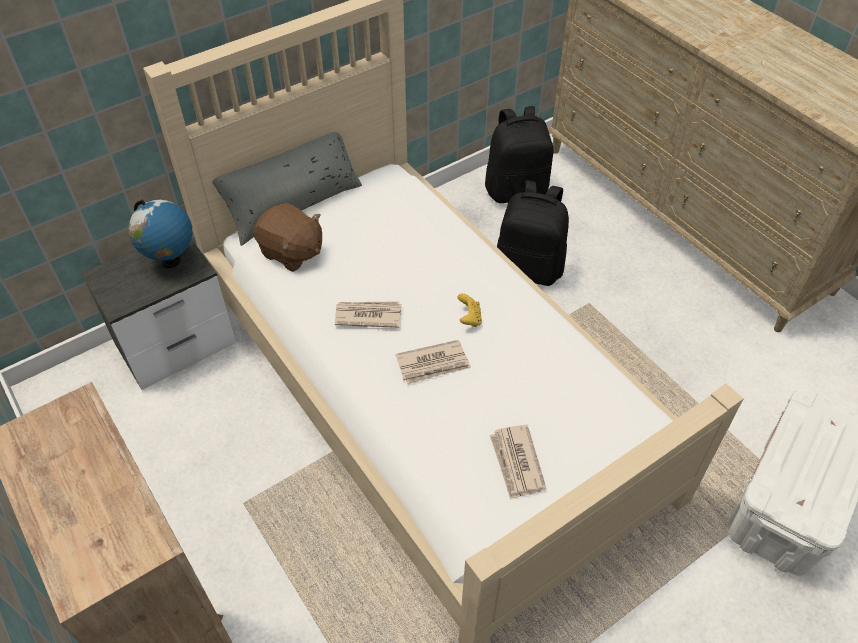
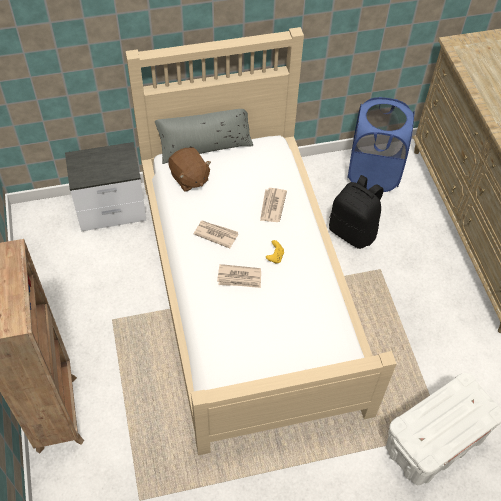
camera: 20 degrees right, 5 degrees up
(171, 261) = (117, 162): globe -> none
(516, 190) = (373, 173): black backpack -> blue laundry basket
(516, 463) = (258, 353): newspaper -> newspaper (272, 206)

